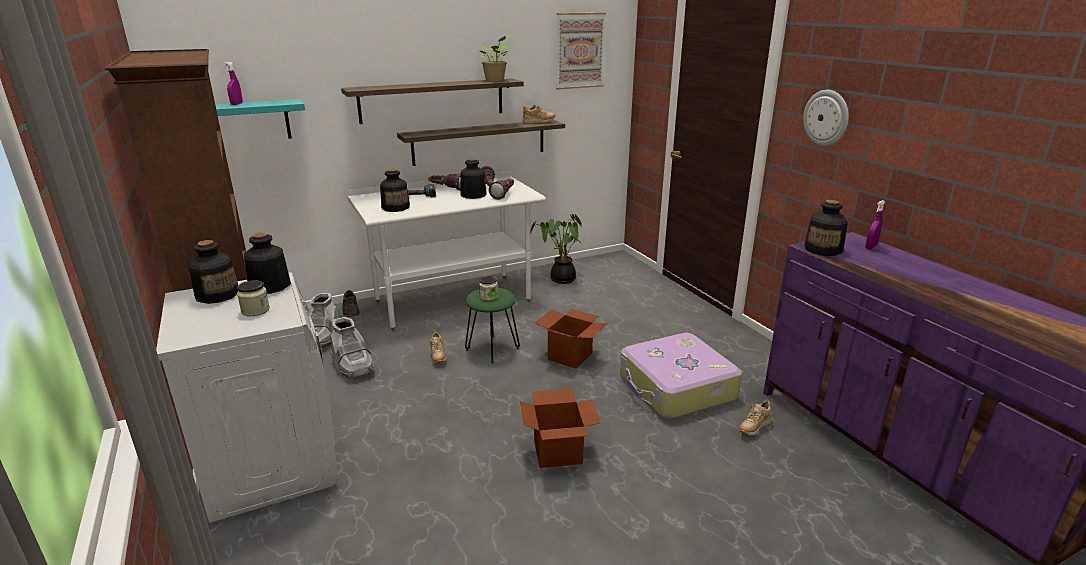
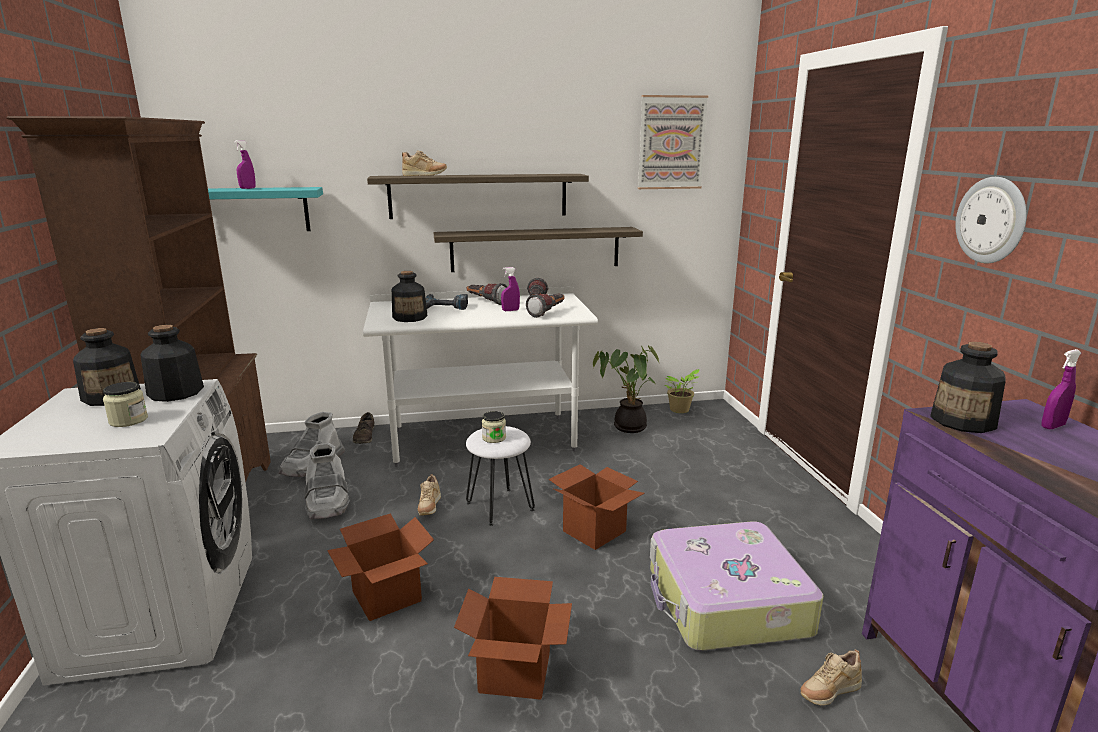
camera: 15 degrees right, 5 degrees down
(441, 421) = (387, 596): none -> cardboard box
(473, 195) = (510, 310): bottle -> purple spray bottle
(492, 349) = (499, 506): green stool -> white stool
(495, 80) = (555, 174): potted plant -> potted plant (680, 410)
(539, 122) = (611, 228): beige shoe -> beige shoe (424, 176)

